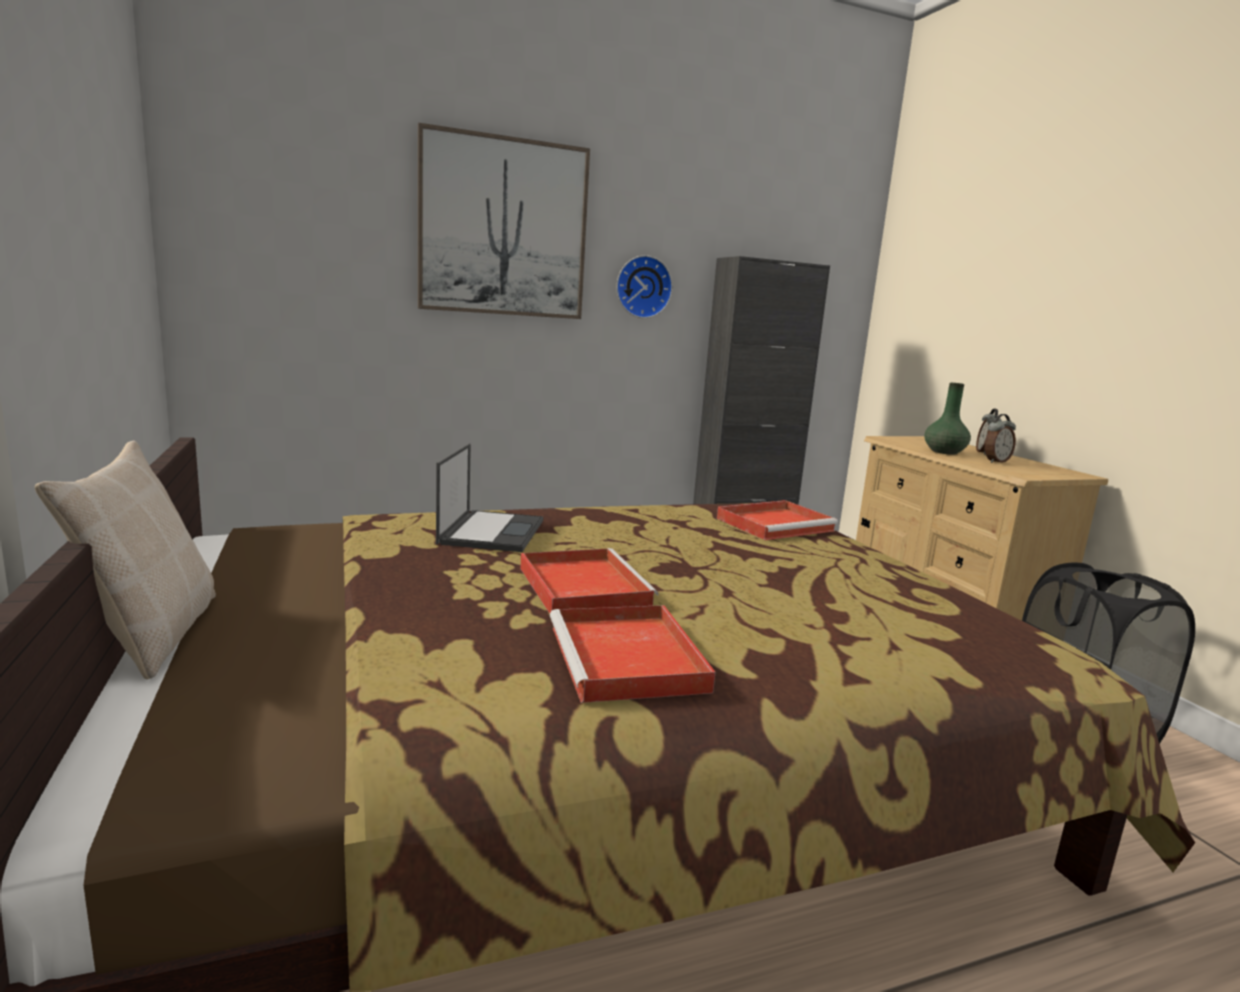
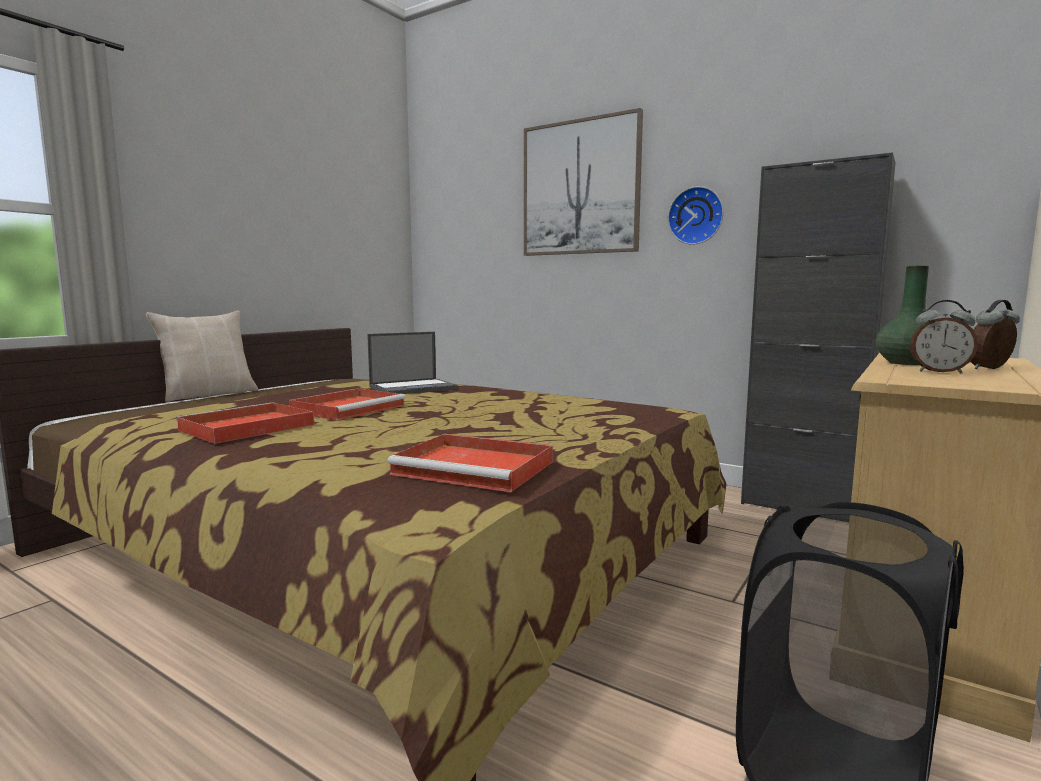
camera: 55 degrees right, 5 degrees down
(776, 524) = (611, 414): red tray -> red tray (477, 468)

